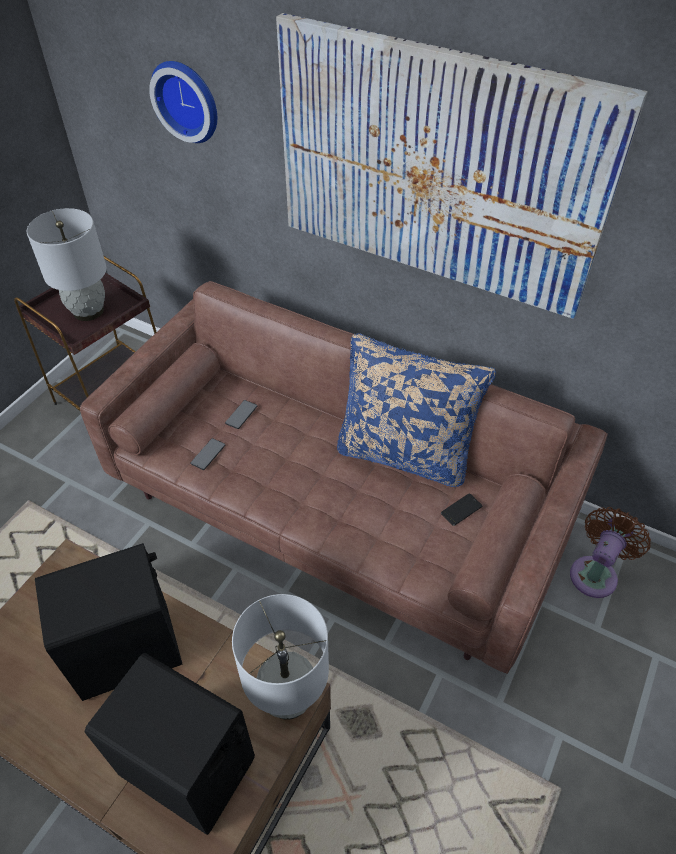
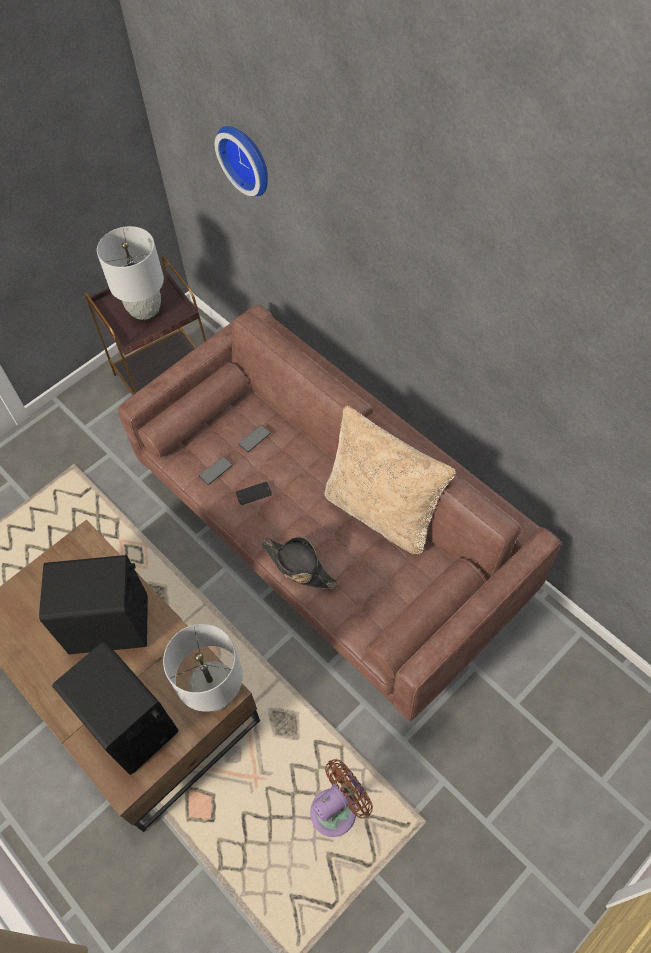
camera: 20 degrees right, 10 degrees up
(334, 529) = (298, 566): none -> black hat
(404, 458) = (382, 514): blue pillow -> beige pillow
(435, 169) = (432, 287): picture -> none
(461, 510) = (412, 576): phone -> phone (253, 493)
(595, 573) = (537, 654): brown fan -> brown fan (338, 809)

